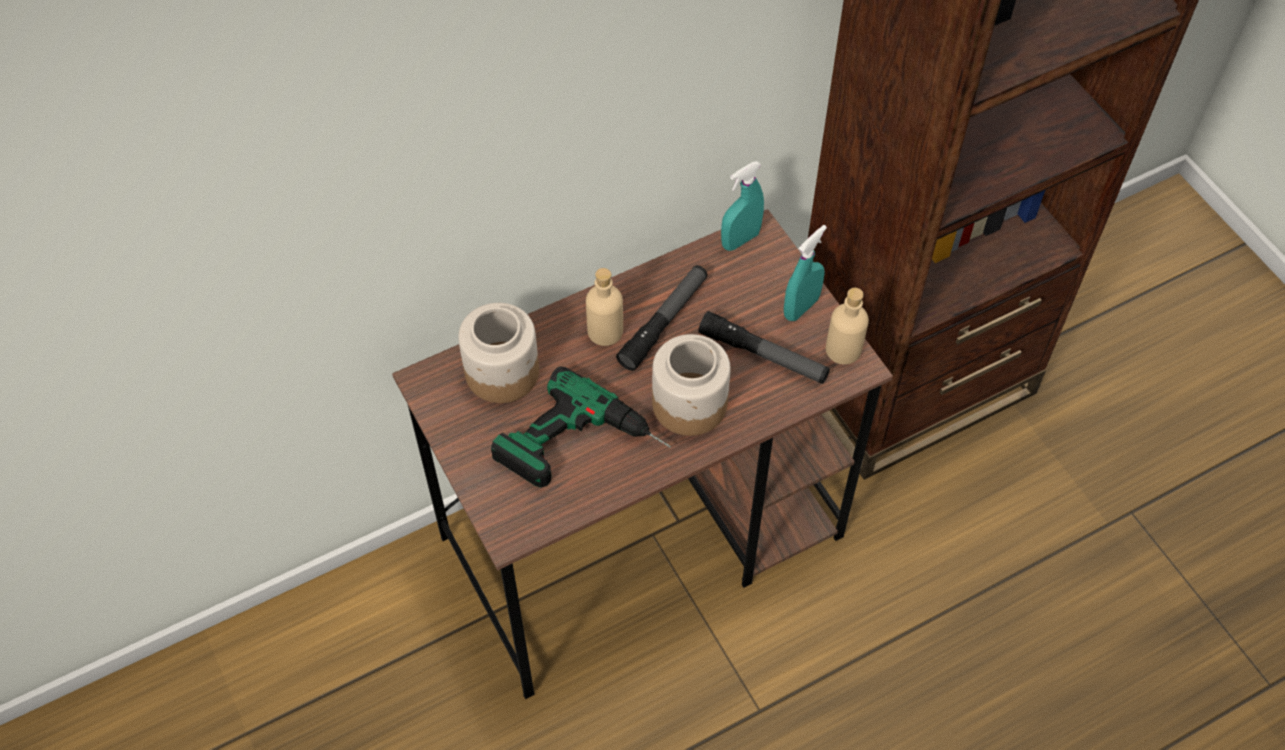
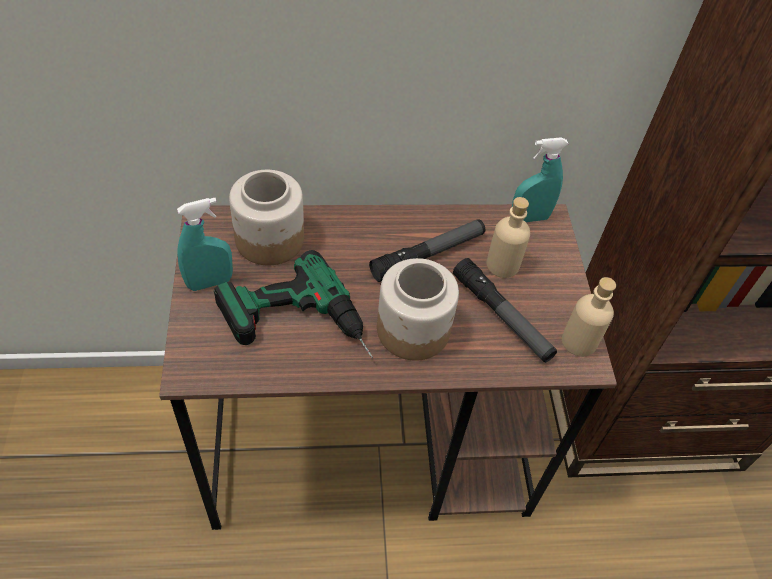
camera: 20 degrees right, 5 degrees down
(605, 331) = (374, 242): beige bottle -> beige bottle (502, 265)
(801, 307) = (556, 291): turquoise spray bottle -> turquoise spray bottle (209, 282)

